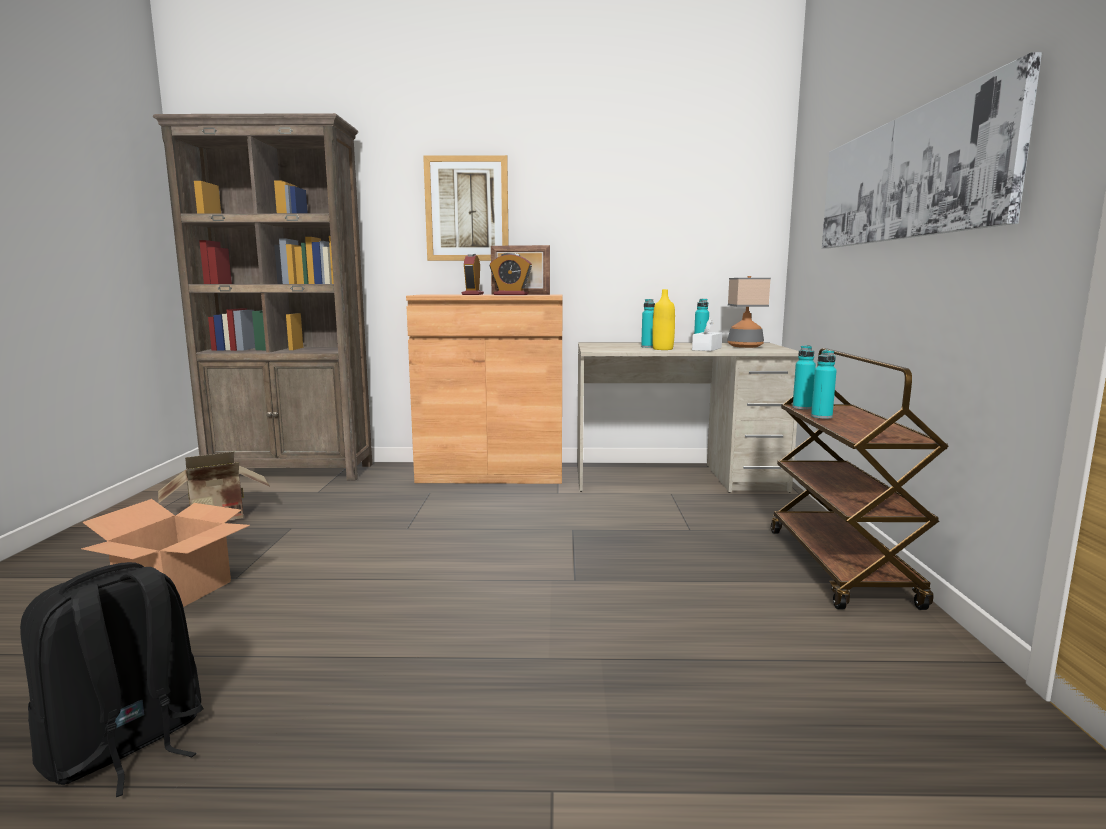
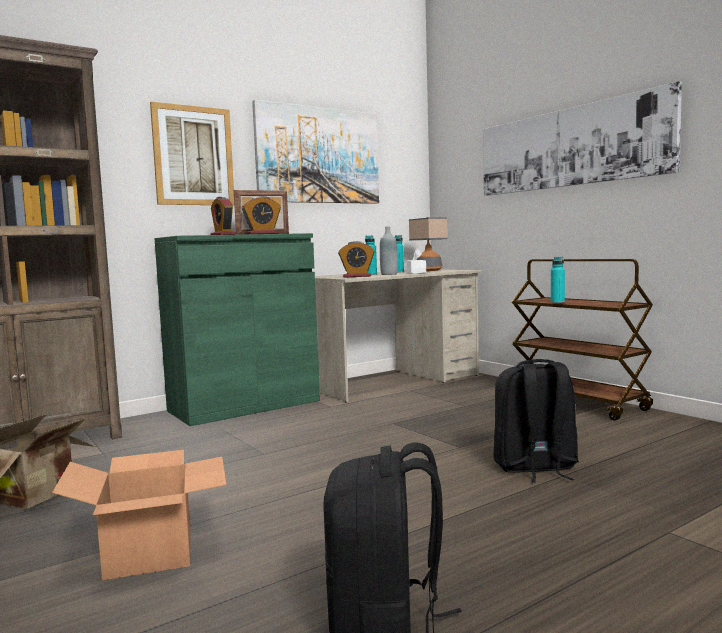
camera: 35 degrees left, 5 degrees down
(491, 473) = (244, 406): brown cabinet -> green cabinet
(592, 636) = (535, 468): none -> black backpack
(616, 349) = (357, 276): none -> alarm clock
(618, 200) = (318, 155): none -> picture
(662, 349) = (389, 274): yellow bottle -> grey bottle
(802, 407) = (531, 300): turquoise bottle -> none

